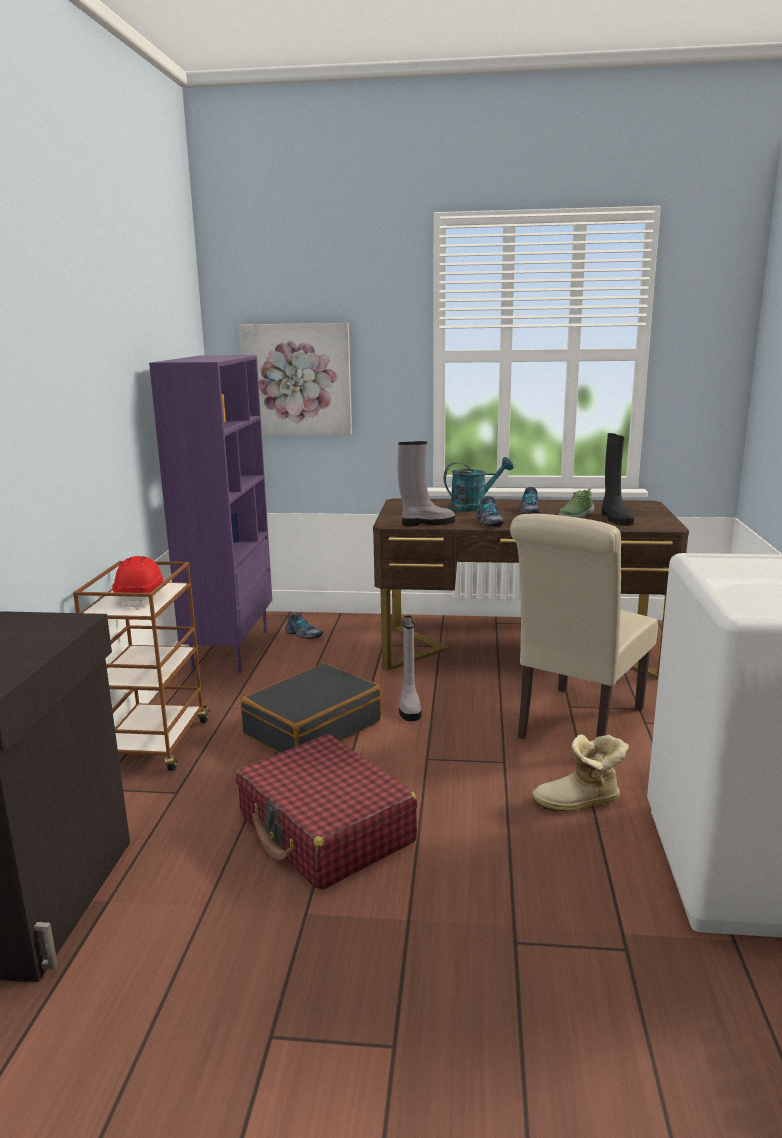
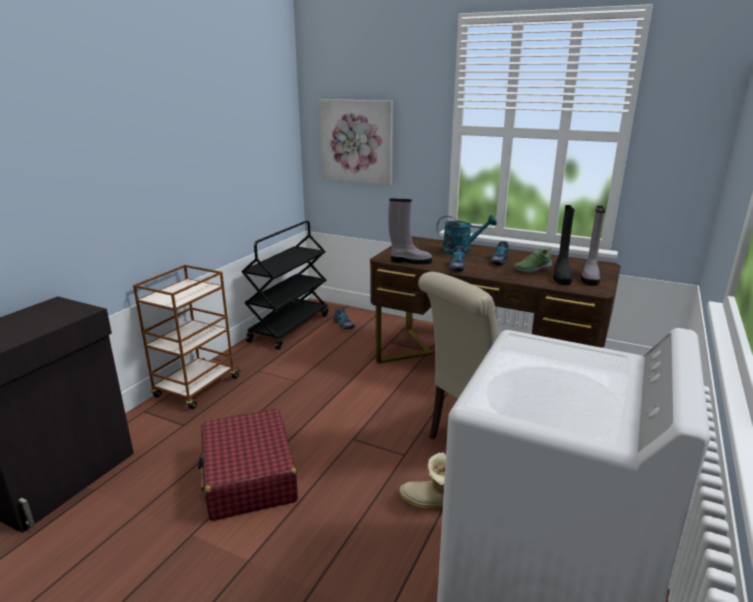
camera: 20 degrees right, 5 degrees up
(142, 598) = (183, 293): red hard hat -> none
(230, 649) = (289, 327): purple bookcase -> black cart
(312, 727) = (296, 397): black suitcase -> none
(409, 706) = (371, 394): grey boot -> grey boot (589, 277)

